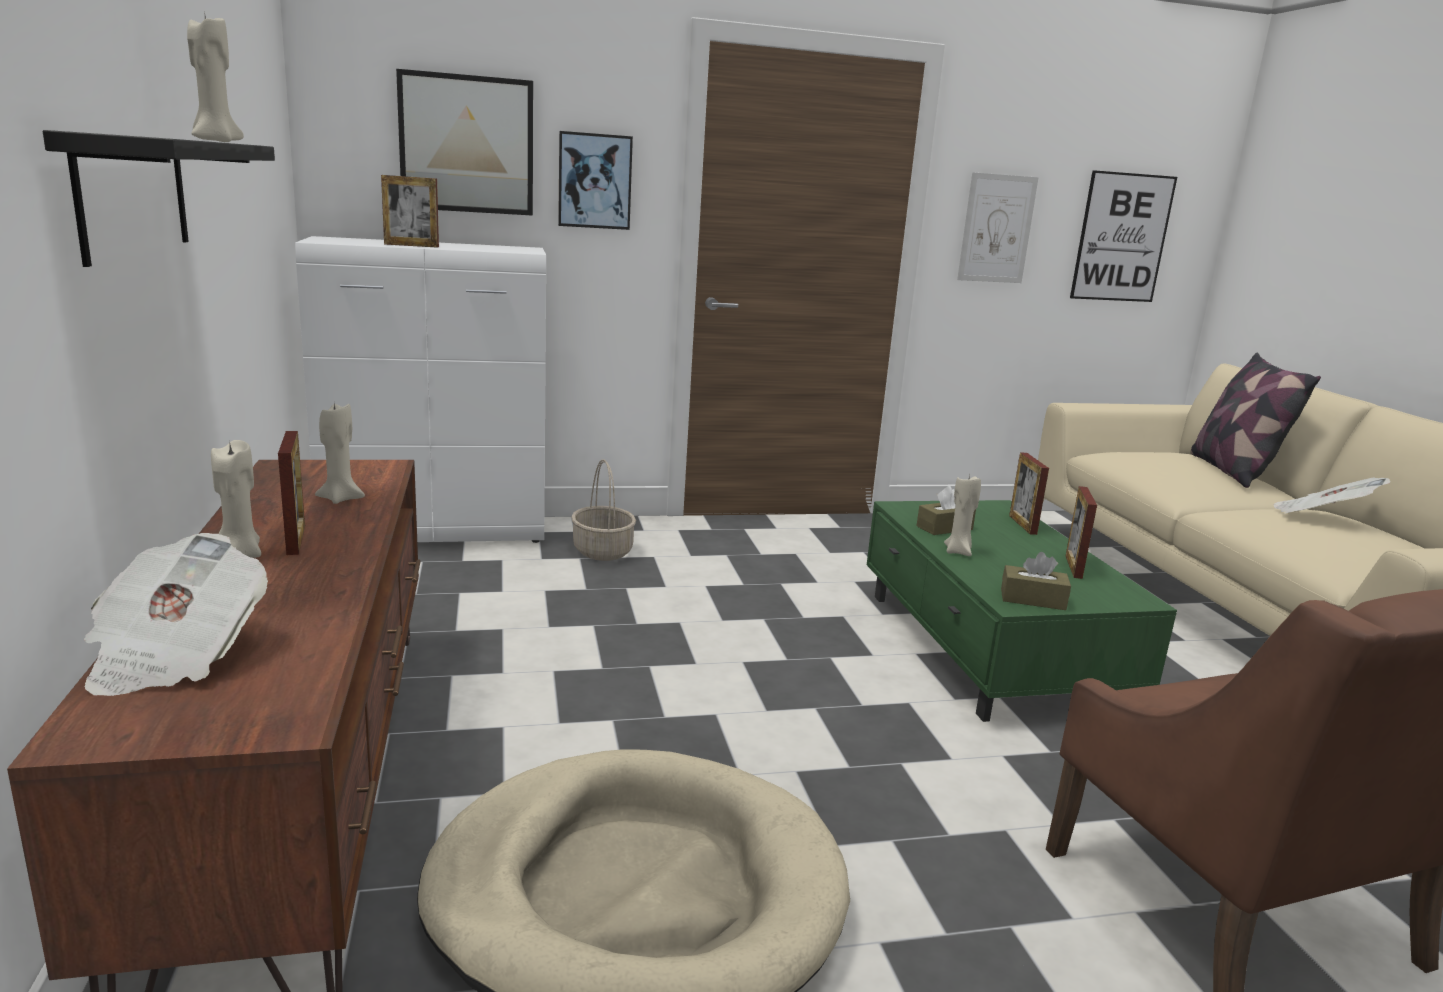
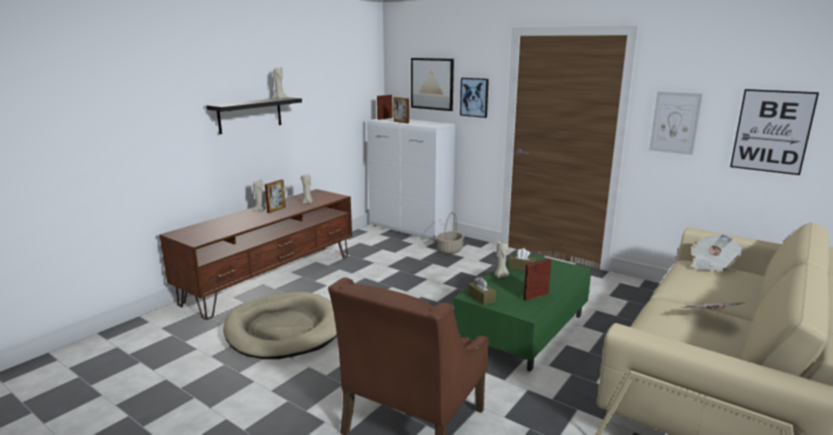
camera: 50 degrees right, 0 degrees up
(175, 655) = (209, 225): newspaper -> newspaper (712, 264)
(1022, 525) = (563, 277): picture frame -> picture frame (384, 118)
(1233, 471) = (746, 289): pillow -> none

